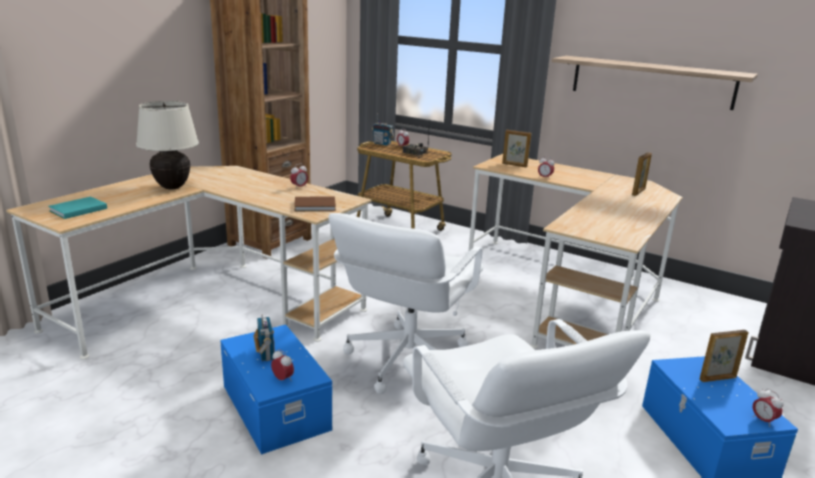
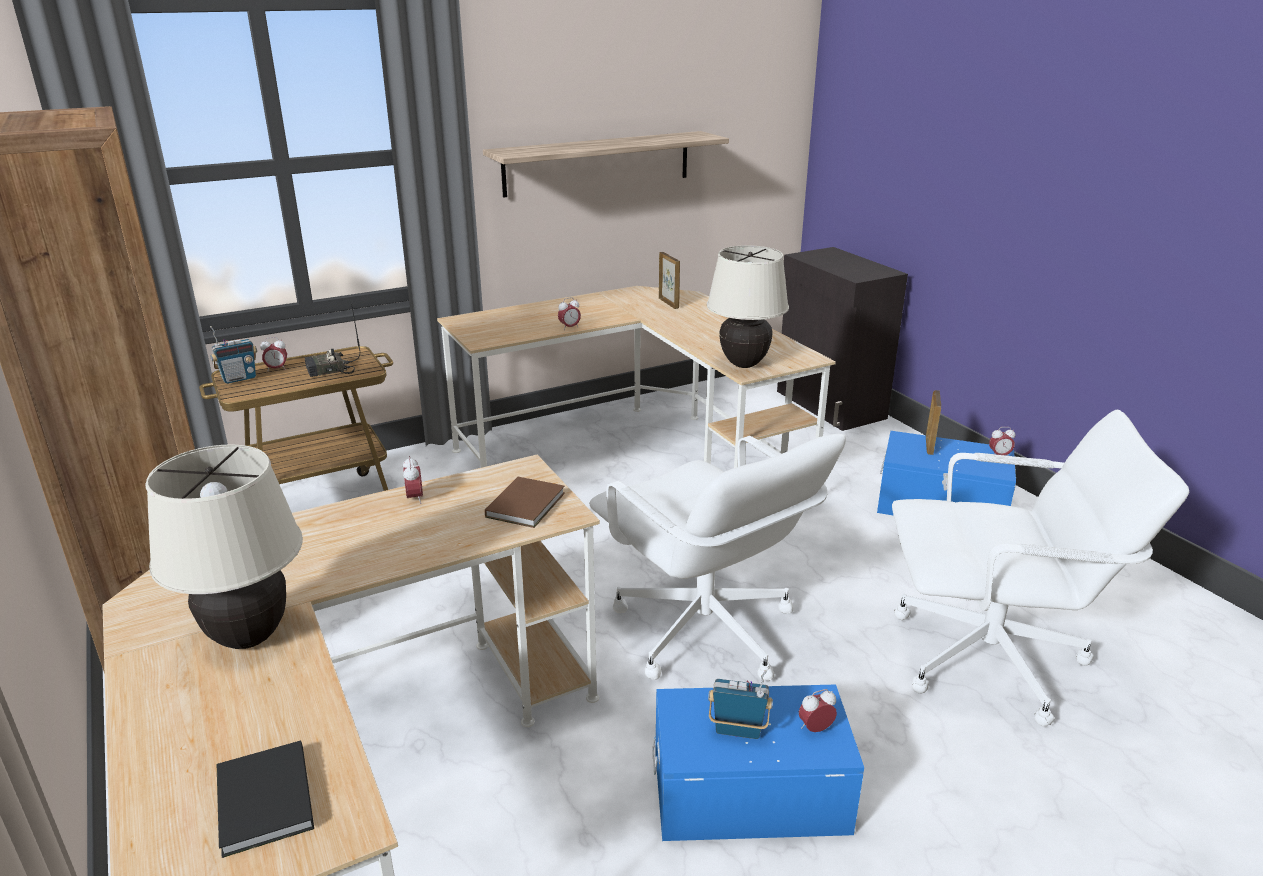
camera: 60 degrees left, 5 degrees up
(76, 210) = (263, 803): turquoise book -> black book
(514, 165) = (498, 327): picture frame -> none
(574, 225) = (743, 364): none -> beige table lamp

